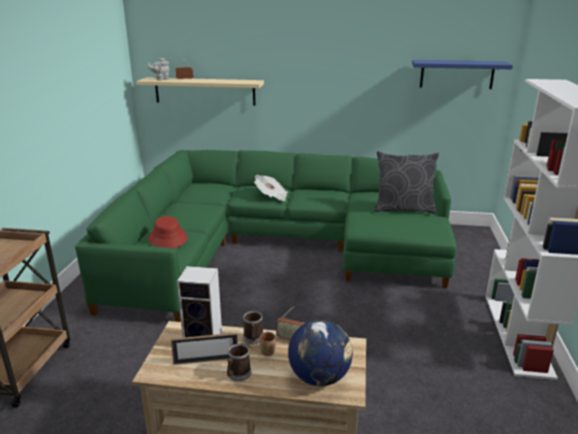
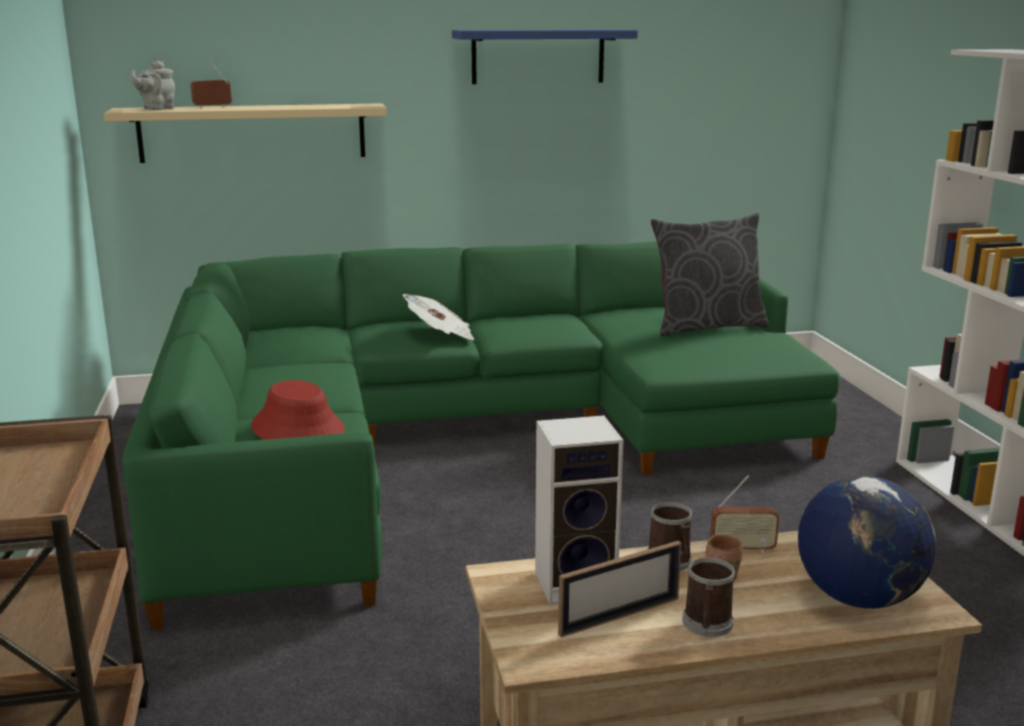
camera: 20 degrees left, 5 degrees down
(457, 74) = (743, 78): blue shelf -> blue shelf (538, 56)

